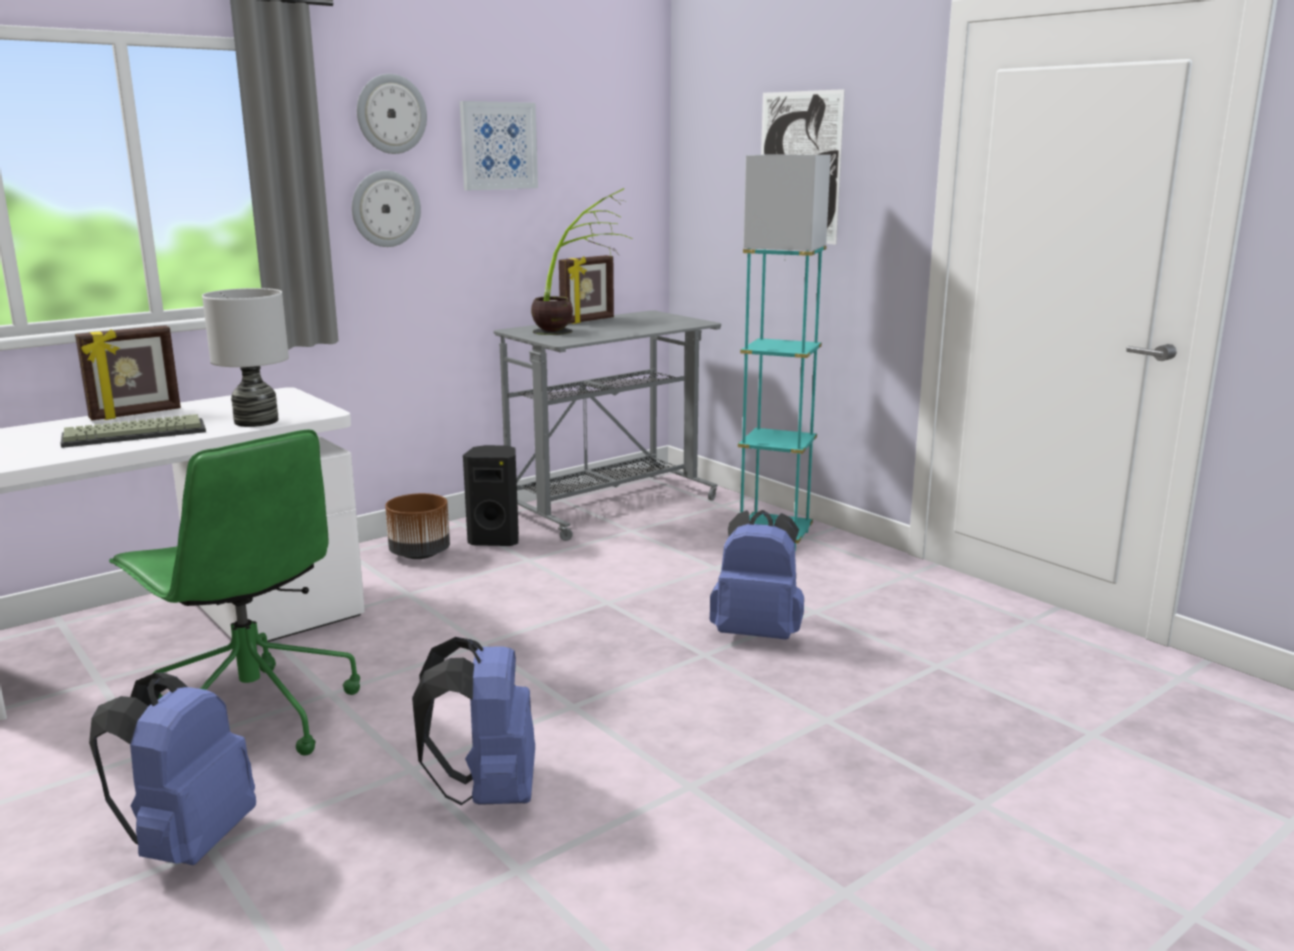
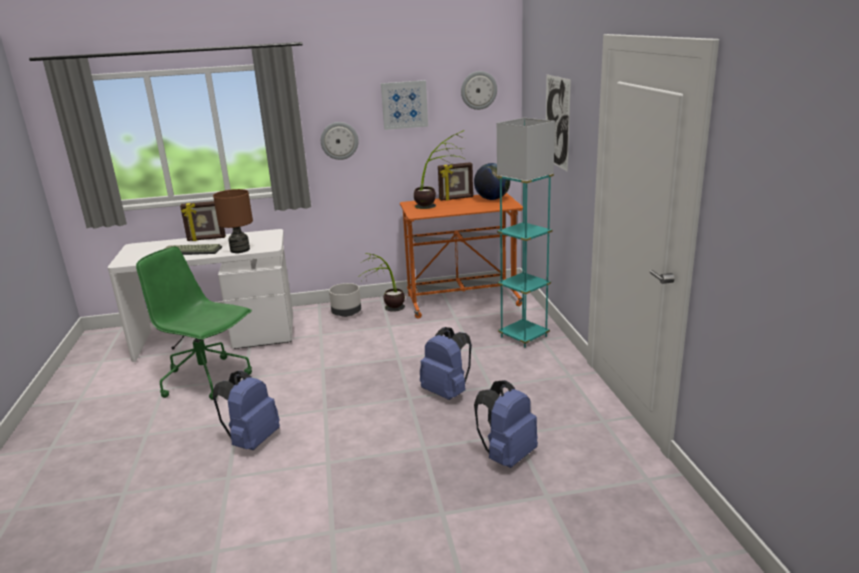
camera: 30 degrees right, 5 degrees up
(188, 843) = (141, 430): blue backpack -> blue backpack (507, 455)
(249, 714) = (209, 380): green office chair -> green office chair turned 135 degrees clockwise
(256, 421) = (240, 250): grey table lamp -> brown table lamp
(391, 114) = (341, 93): wall clock -> wall clock (478, 90)
(419, 554) = (346, 314): brown planter -> grey planter
(495, 540) = (387, 311): black speaker -> potted plant
(611, 505) = (463, 300): grey desk -> orange desk
(651, 318) = (492, 199): none -> globe

